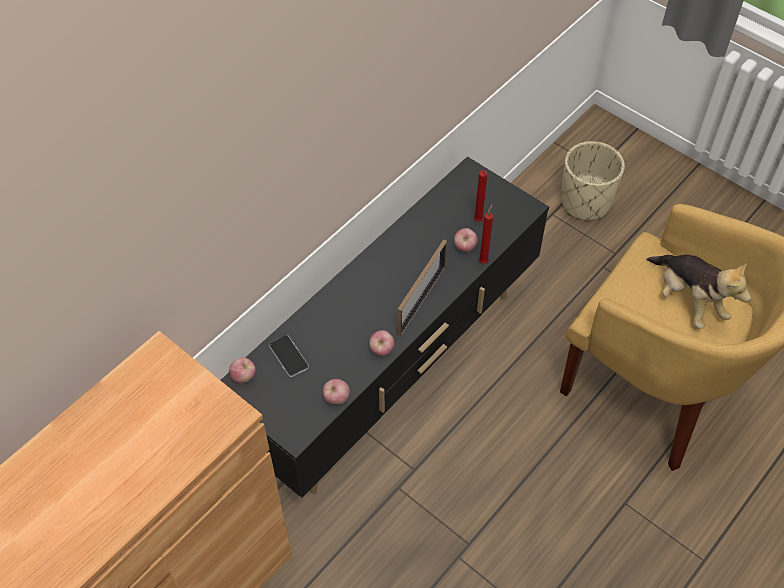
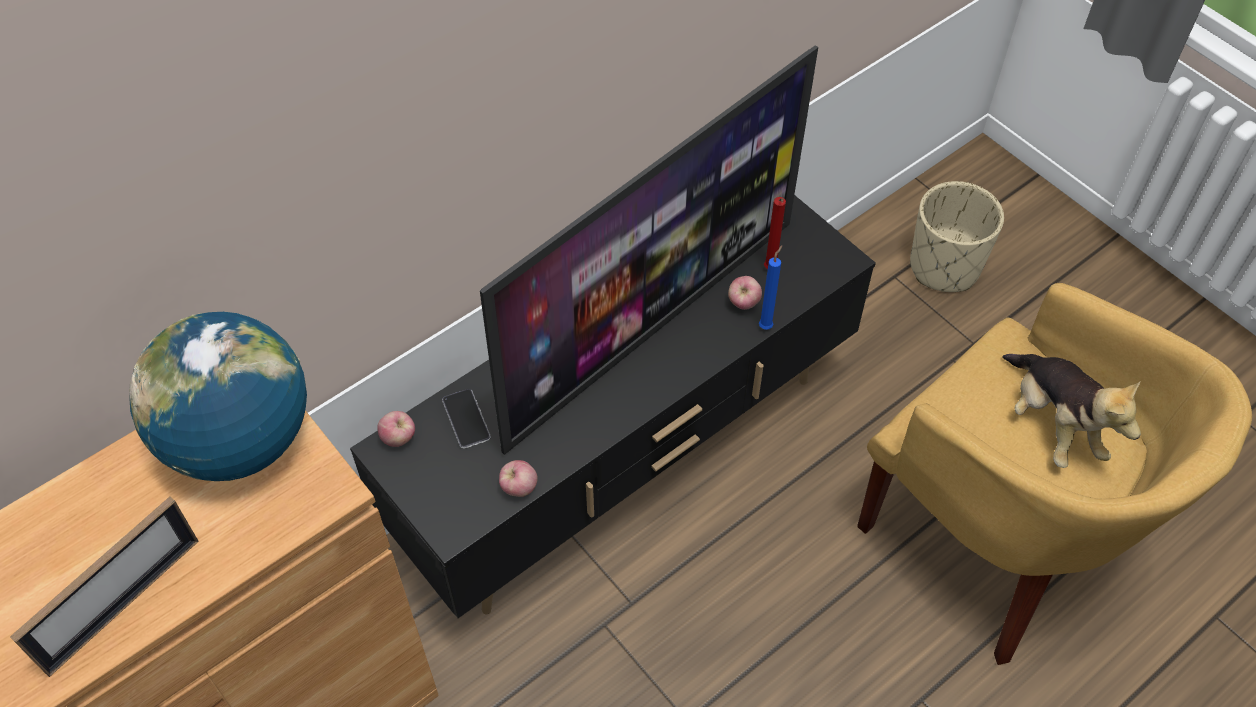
camera: 10 degrees right, 0 degrees up
(159, 391) = (240, 441): none -> globe
(381, 350) = (596, 429): apple -> none
(403, 273) = (650, 327): none -> television
(421, 300) = (667, 368): picture frame -> picture frame (123, 604)
(484, 261) = (766, 325): red candle -> blue candle

